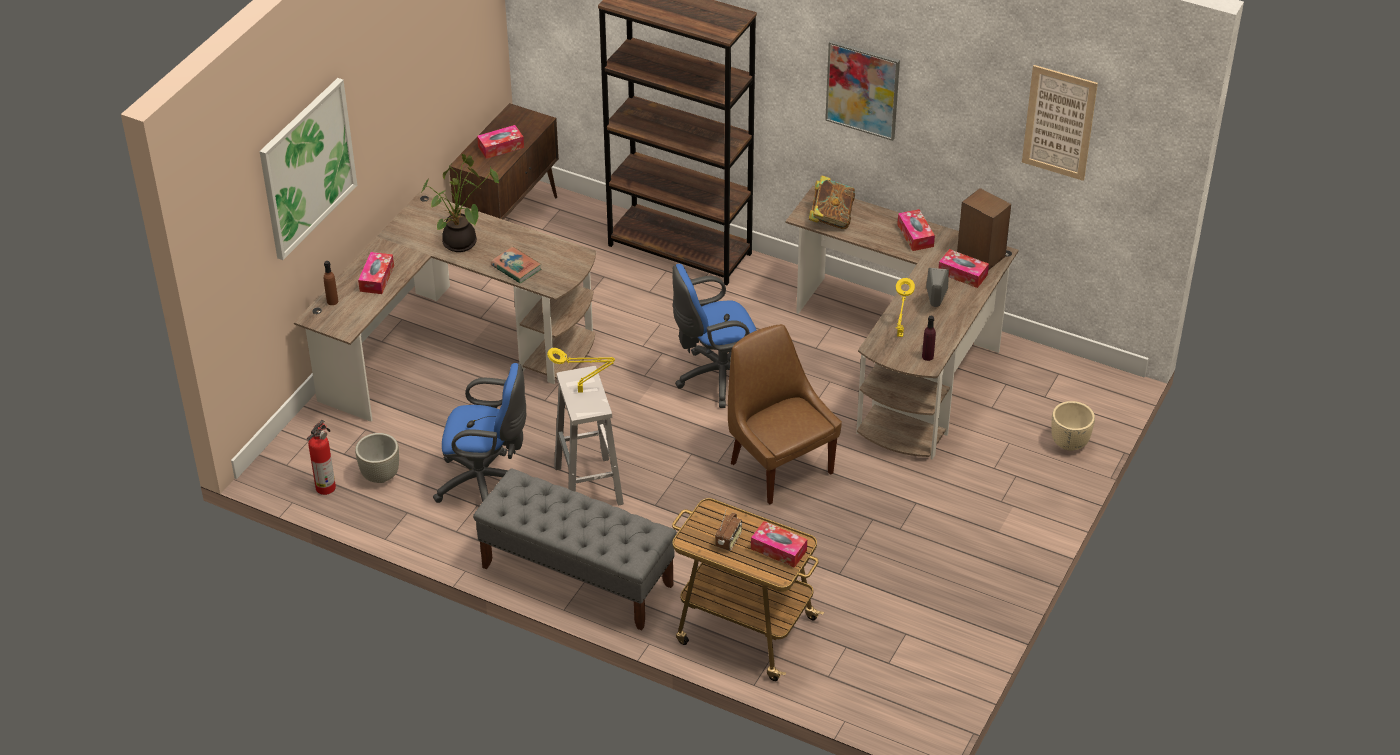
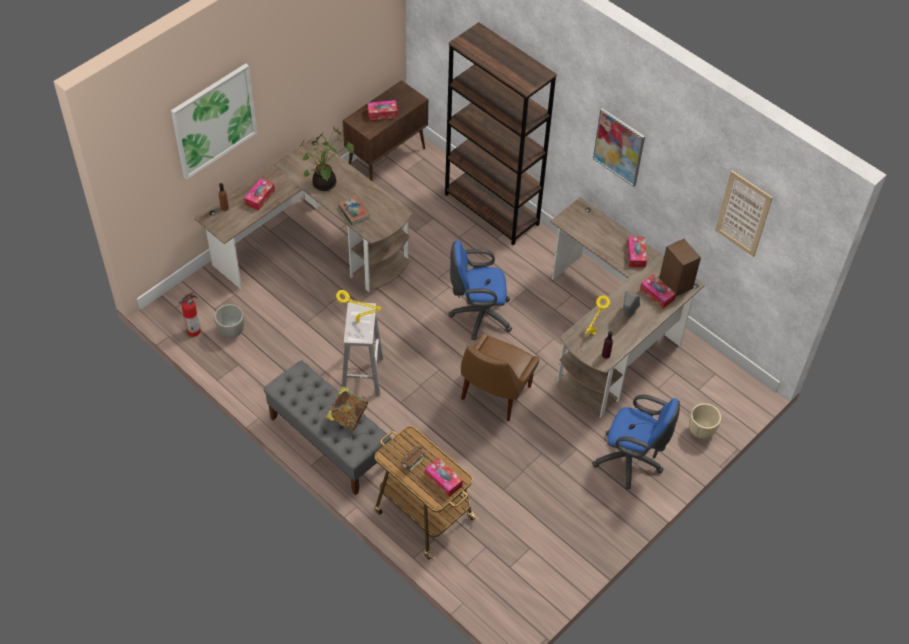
camera: 15 degrees right, 10 degrees up
(487, 484) = (297, 356): blue office chair -> blue office chair (631, 461)
(779, 466) = (494, 394): brown chair -> brown chair turned 135 degrees counterclockwise
(831, 218) = (582, 226): book -> book (347, 416)

